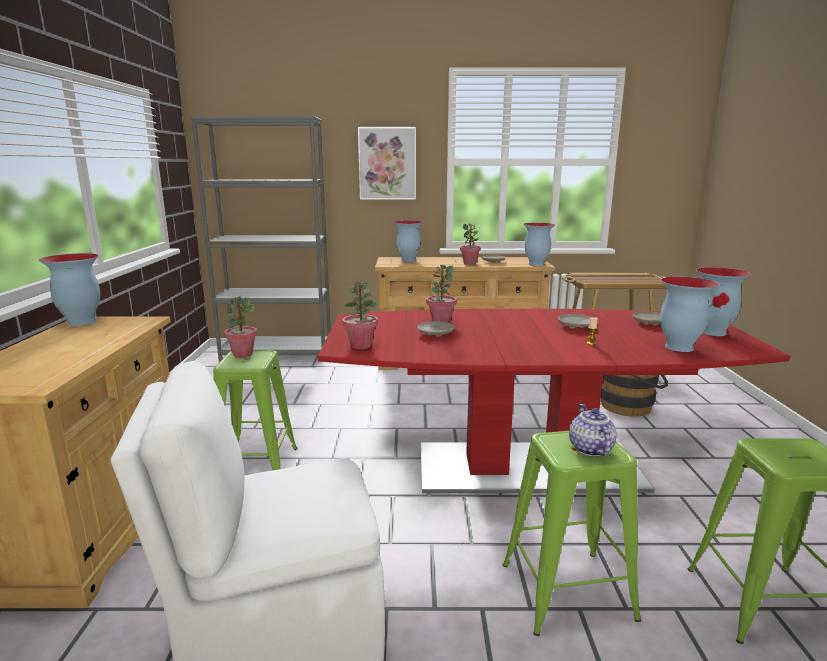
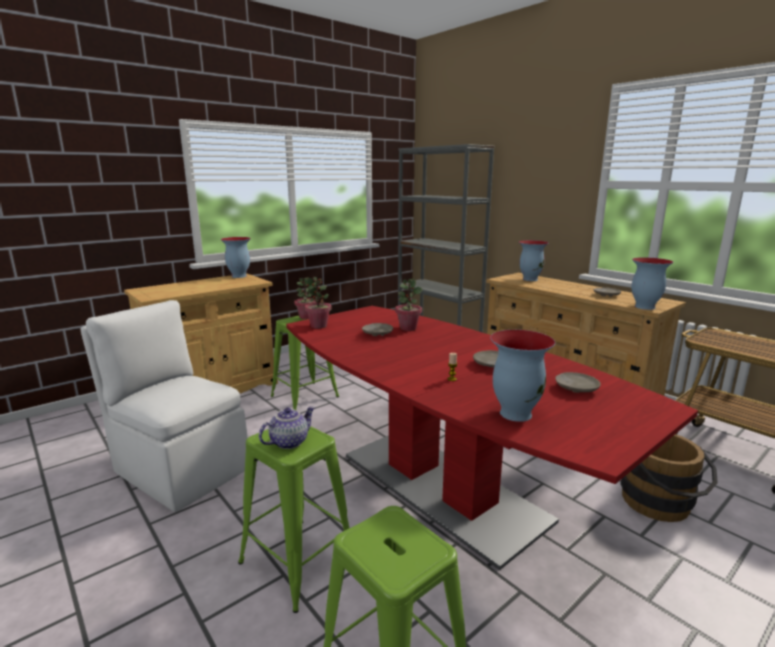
camera: 50 degrees right, 0 degrees up
(387, 163) = (544, 185): picture -> none
(470, 263) = (576, 292): potted plant -> none
(713, 332) = (615, 422): vase -> none

